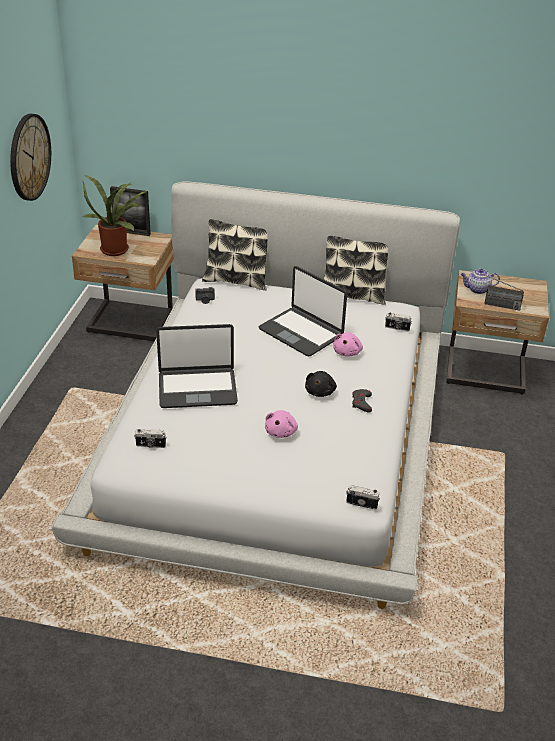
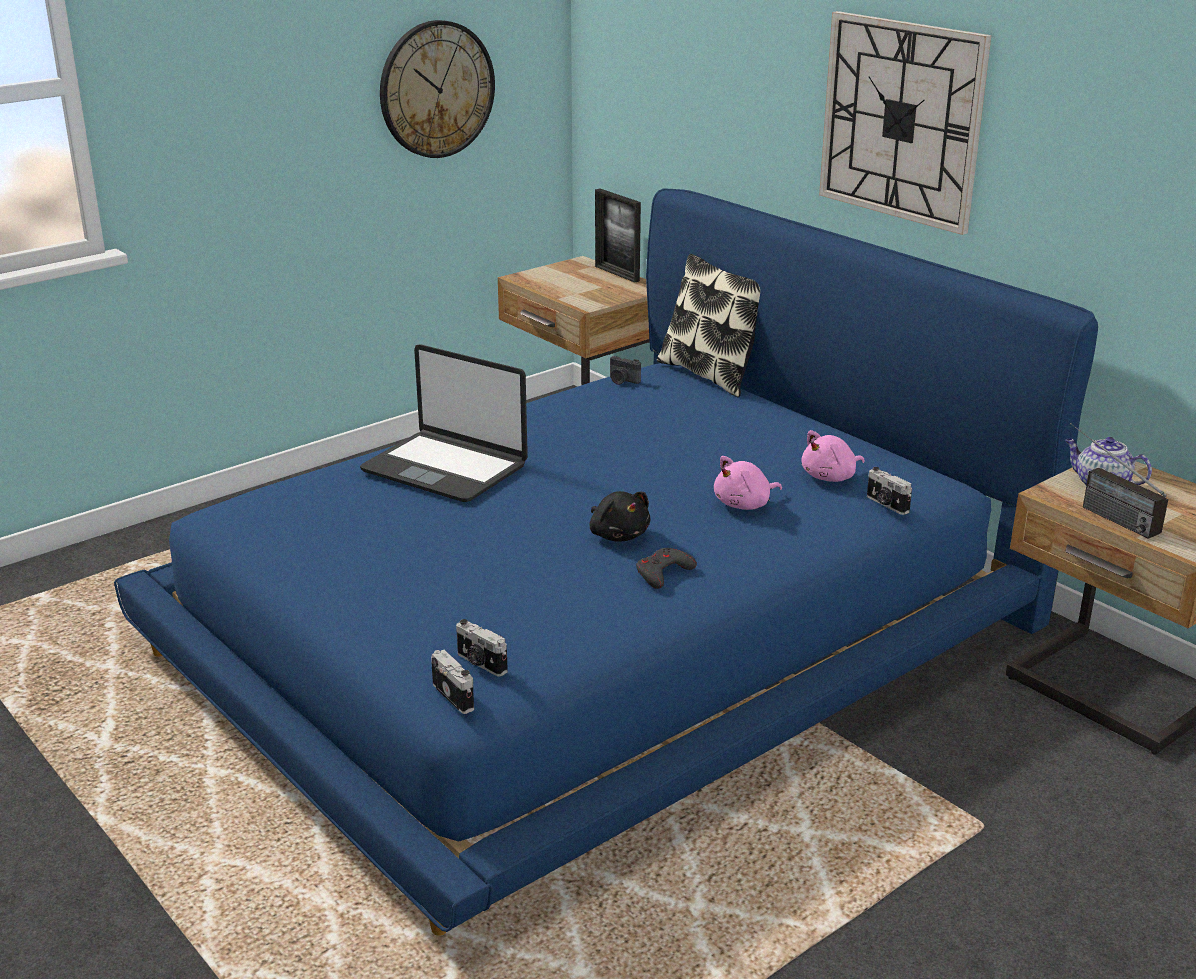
camera: 40 degrees right, 10 degrees down
(117, 249) = (567, 284): potted plant -> none
(150, 445) = (283, 505): camera -> camera (480, 663)
(275, 437) = (598, 631): white bed -> blue bed
(281, 432) = (478, 558): pink plush toy -> pink plush toy (831, 477)
(301, 332) = (707, 457): laptop -> none
(320, 391) = (618, 535): black plush toy -> black plush toy turned 90 degrees counterclockwise
(329, 132) = (901, 120): none -> wall clock
(352, 295) = (876, 443): pillow -> none

